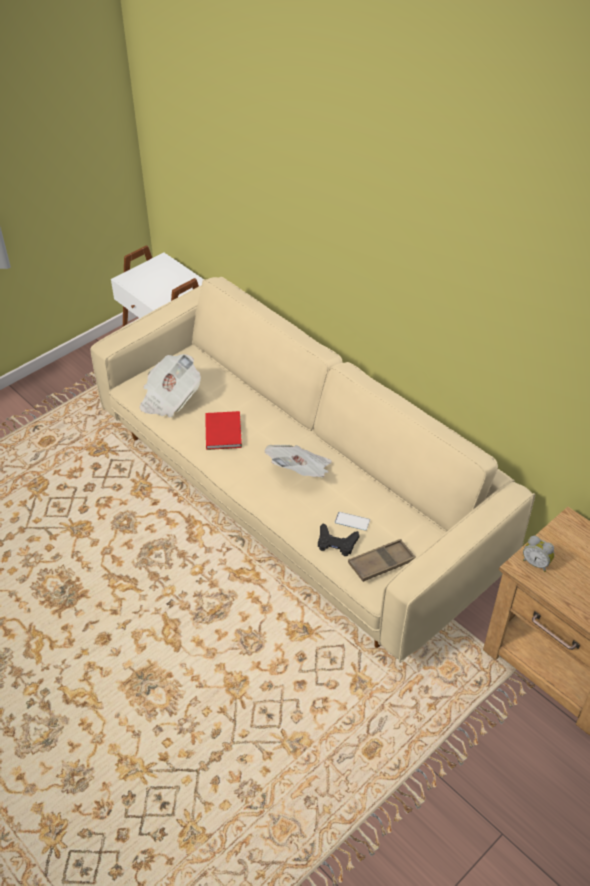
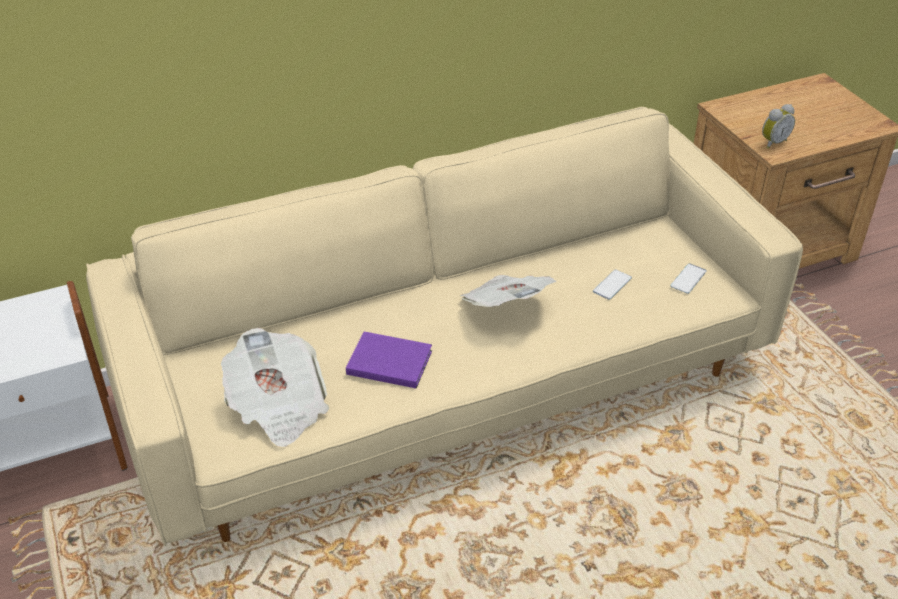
camera: 70 degrees left, 5 degrees down
(224, 431) = (388, 361): red book -> purple book
(336, 543) = (644, 306): black game controller -> none
(381, 563) = (688, 279): brown tray -> phone

